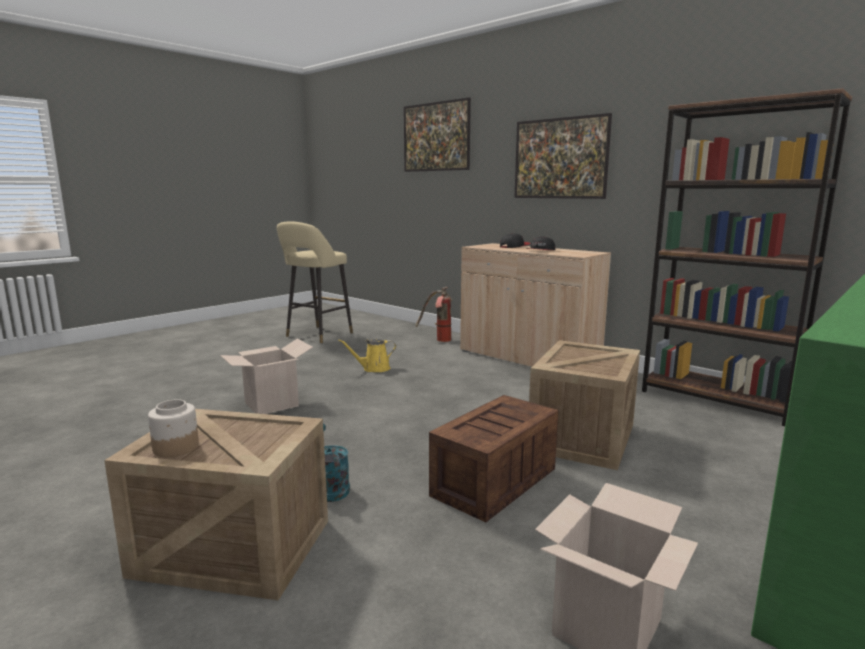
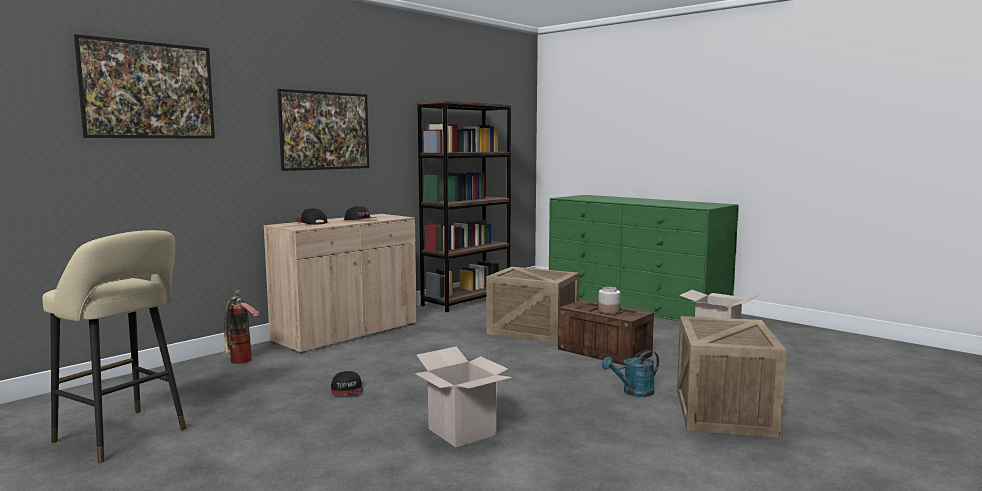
camera: 90 degrees left, 5 degrees down
(175, 448) = (749, 341): jar -> jar (609, 311)
(373, 369) = (347, 390): yellow watering can -> cap

